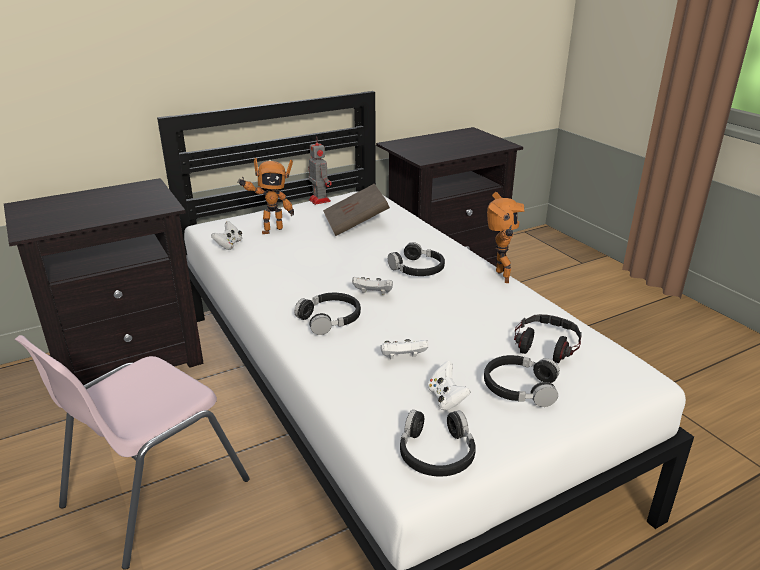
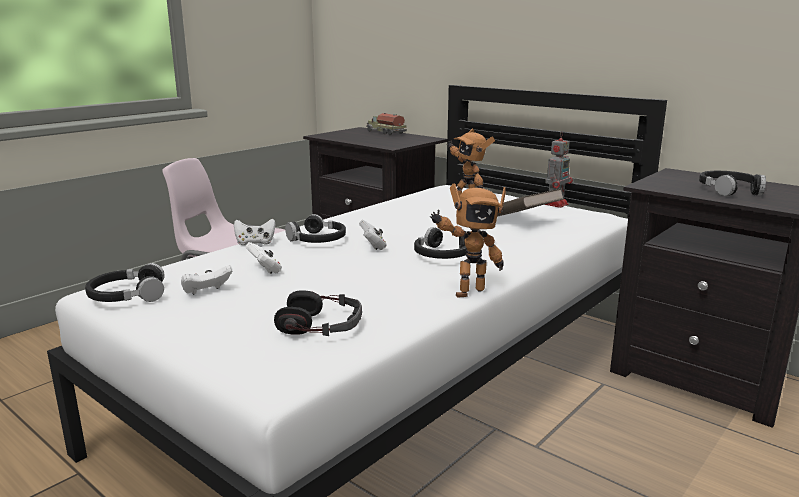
camera: 70 degrees right, 10 degrees down
(74, 197) = (385, 132): none -> toy truck
(229, 245) = (420, 196): white game controller -> white game controller (255, 243)
(519, 388) = (228, 317): black headphones -> black headphones (729, 190)

